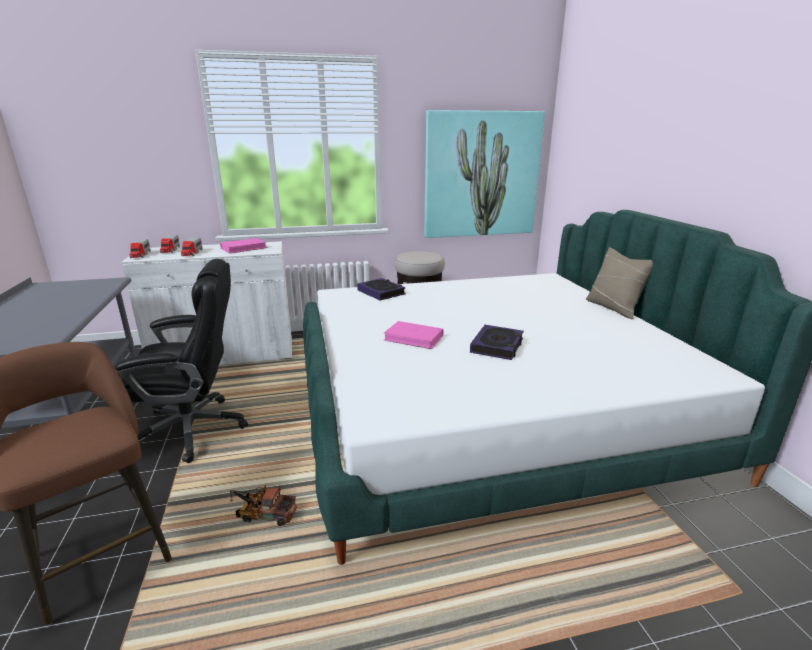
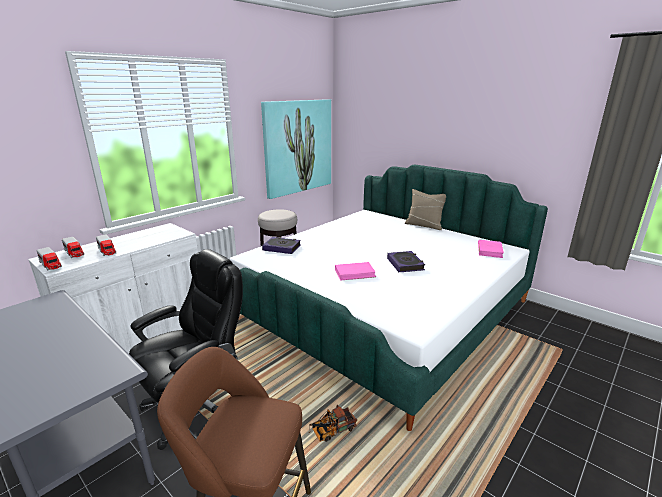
camera: 35 degrees left, 0 degrees up
(244, 248) = (150, 236): pink book -> pink book (489, 250)

